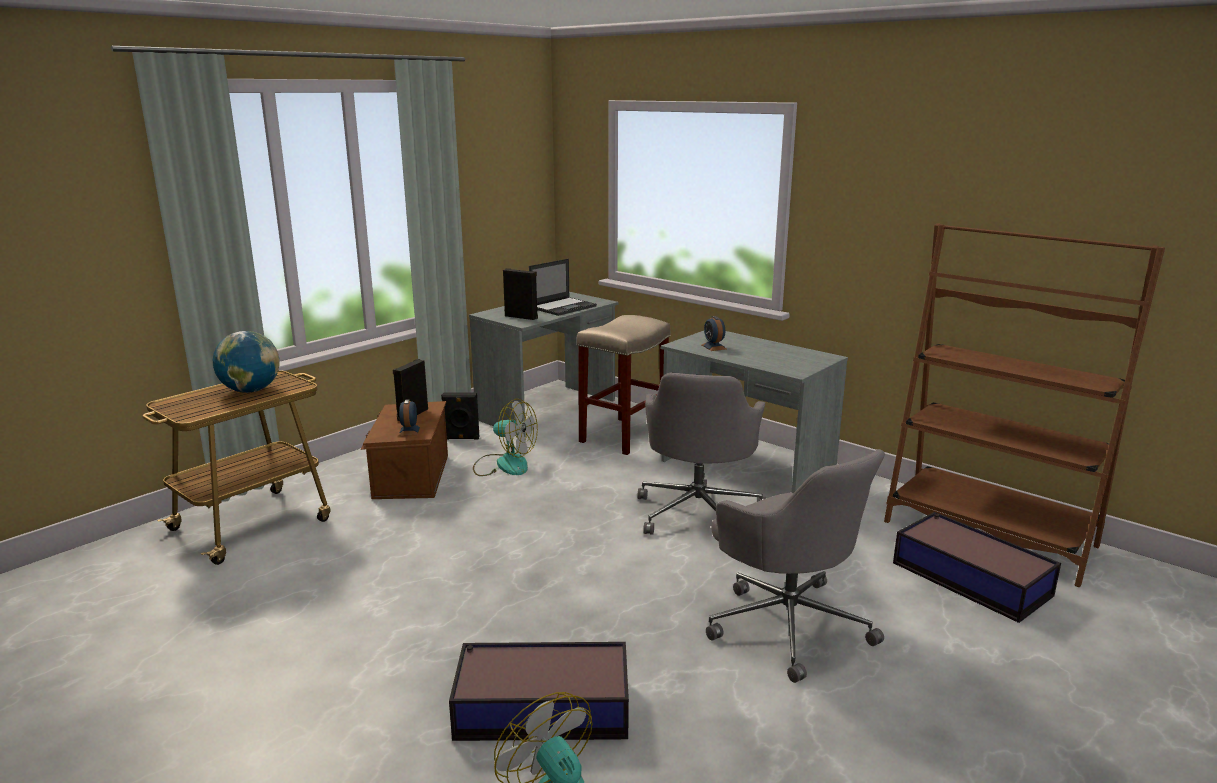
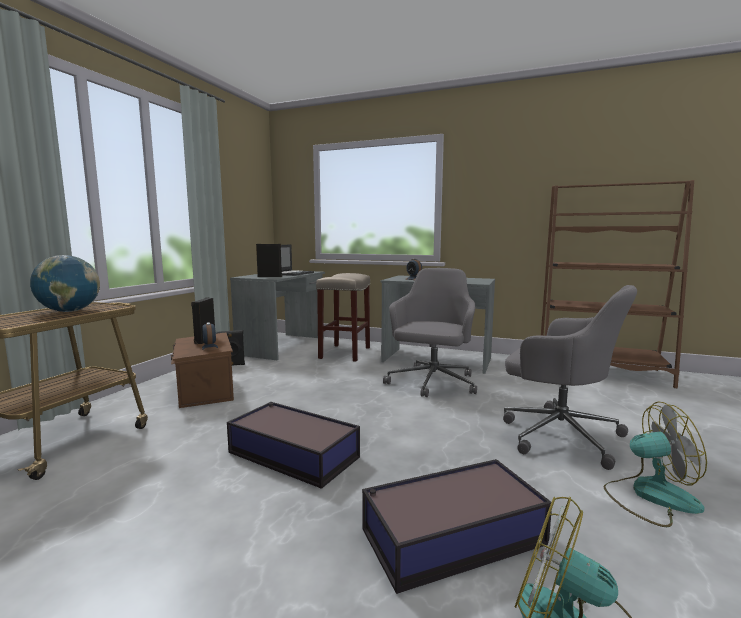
camera: 20 degrees left, 10 degrees down
(504, 464) = (275, 375): fan -> fan (650, 496)
(698, 512) = (432, 383): grey office chair -> grey office chair turned 150 degrees counterclockwise
(969, 578) = (621, 392): storage box -> storage box (292, 454)

